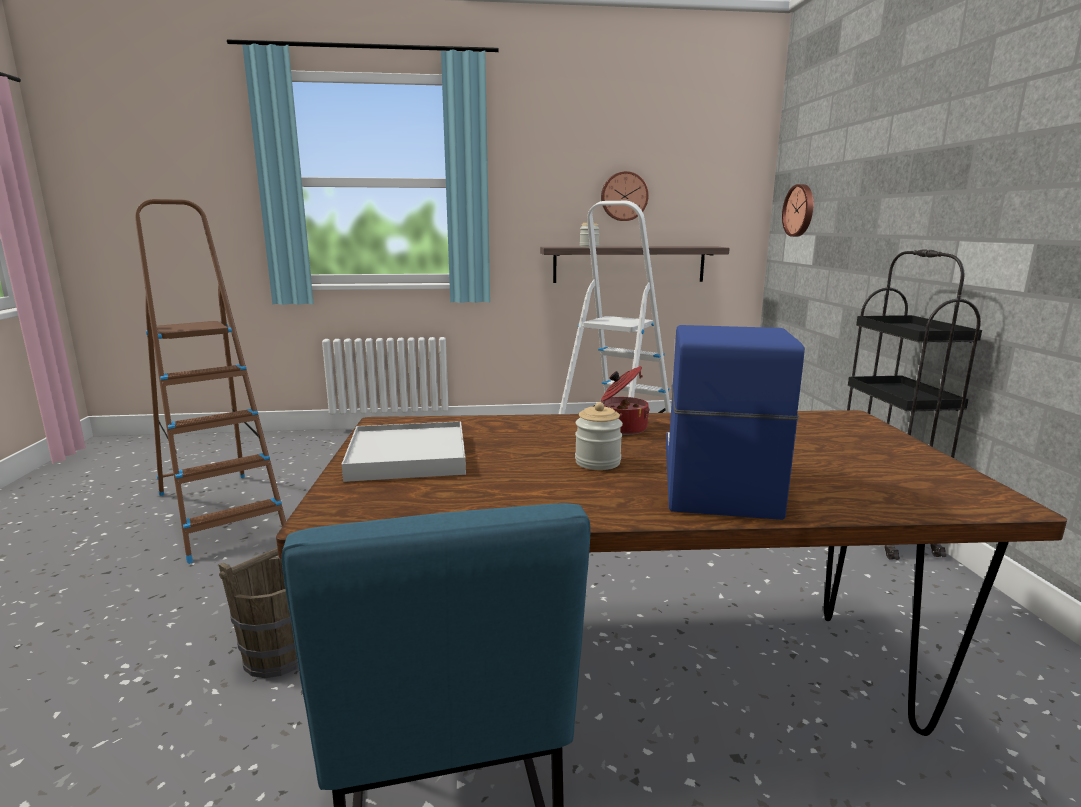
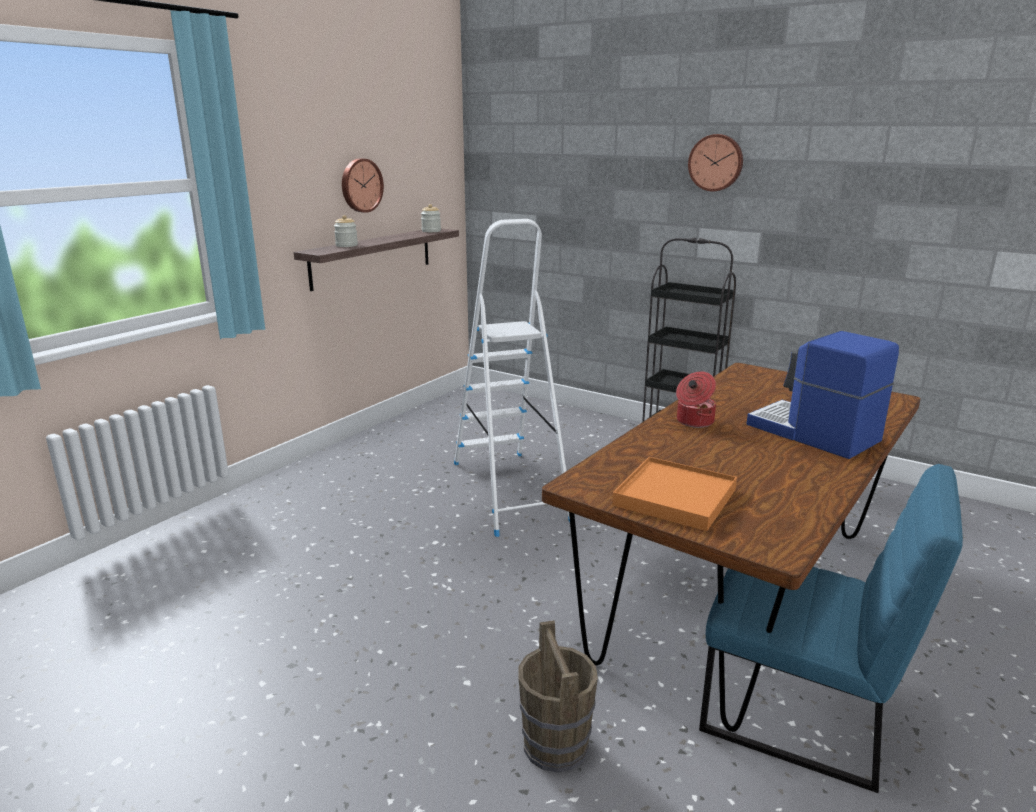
camera: 50 degrees left, 5 degrees up
(220, 513) = (187, 714): brown step ladder -> none
(408, 457) = (675, 497): white tray -> orange tray
(597, 462) = (753, 449): jar -> jar (431, 231)
(800, 210) = (512, 192): wall clock -> wall clock (716, 162)

